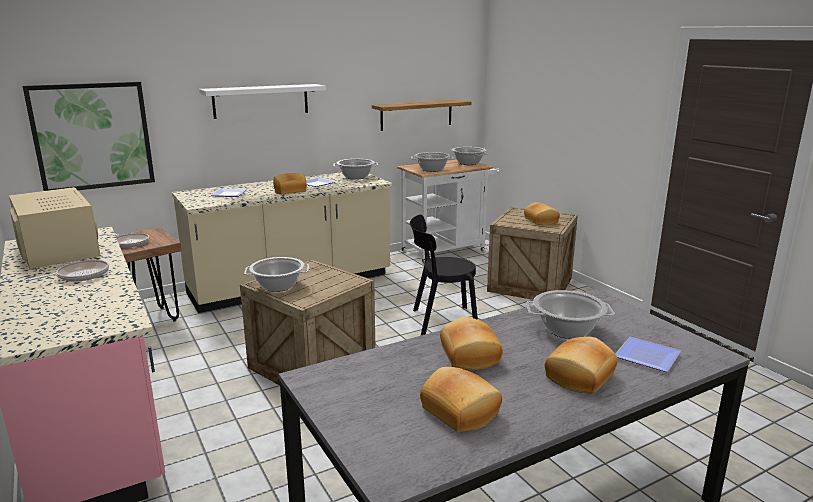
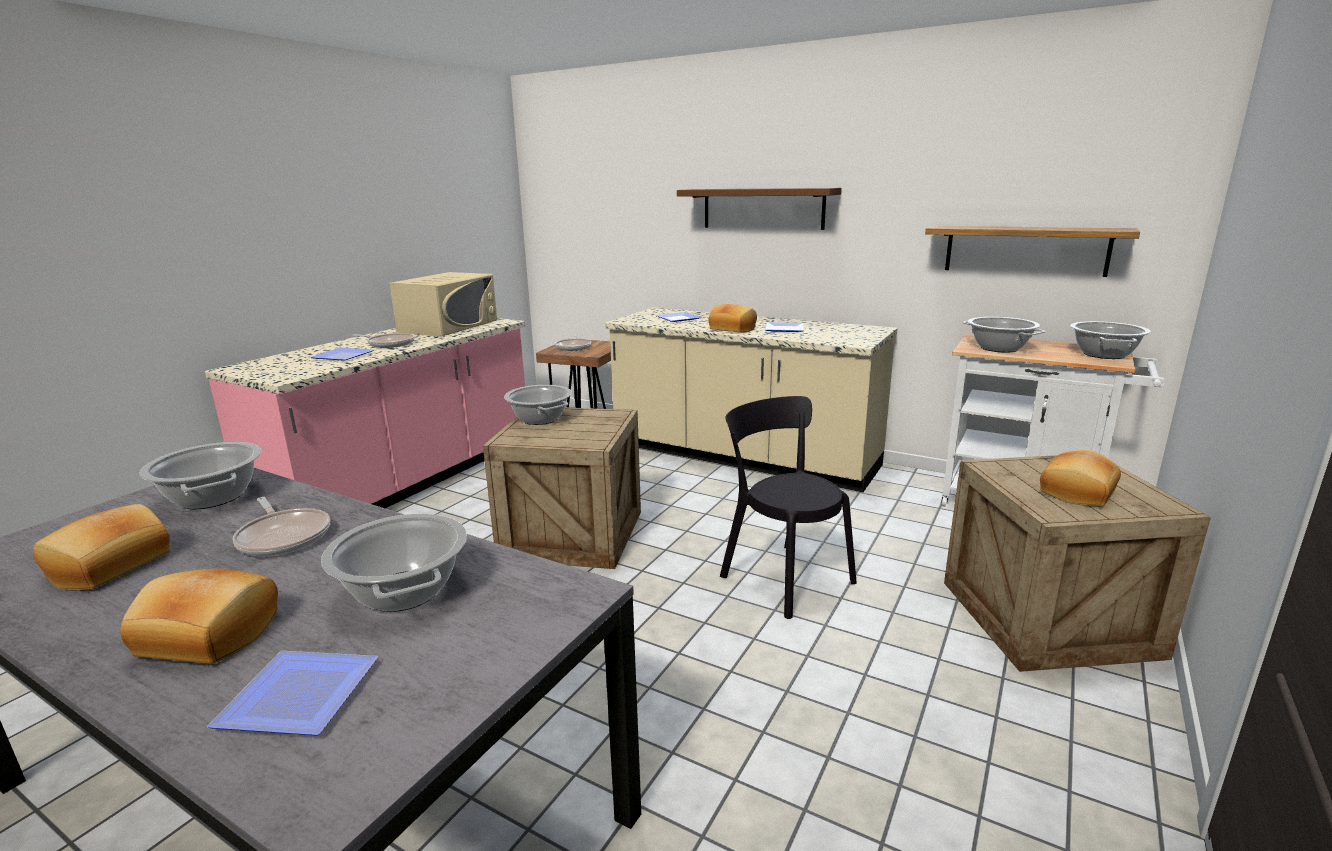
camera: 60 degrees right, 0 degrees up
(91, 294) = (345, 356): none -> plate
(92, 136) = (595, 235): picture -> none
(261, 101) = (762, 208): white shelf -> brown shelf
(356, 177) = (855, 333): cooking pot -> cooking pot (212, 497)
(468, 356) = (284, 536): bread -> frying pan

